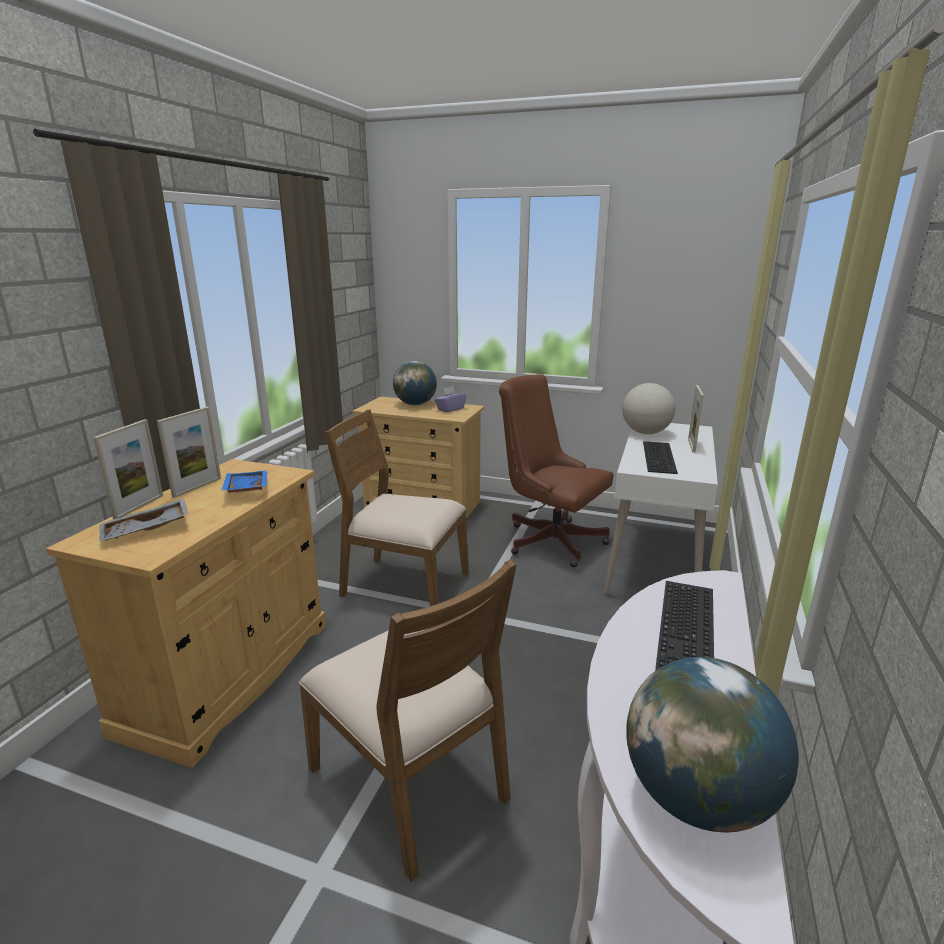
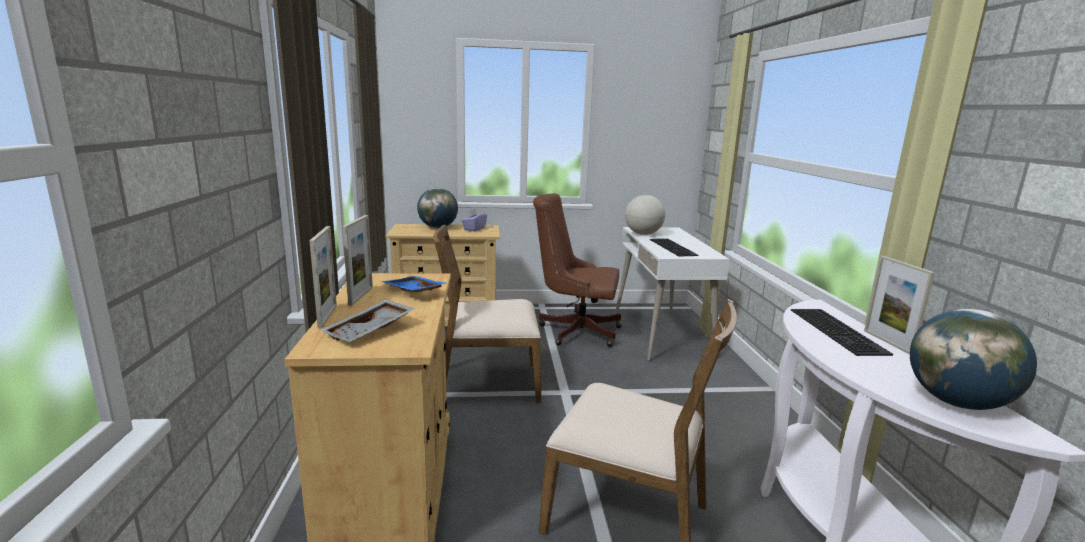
camera: 25 degrees left, 5 degrees down
(691, 445) = (683, 239): picture frame -> picture frame (887, 342)

